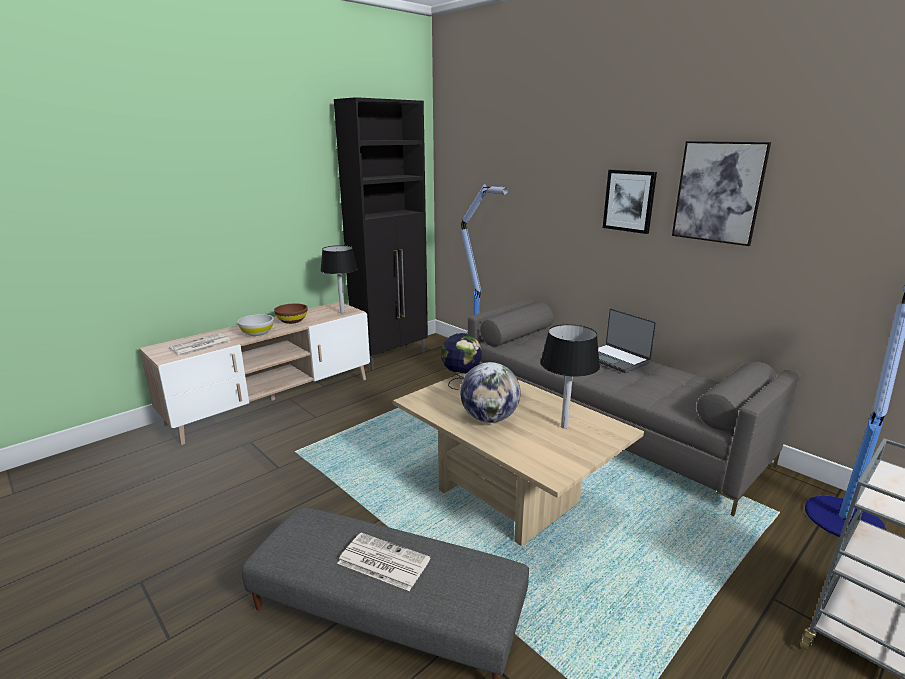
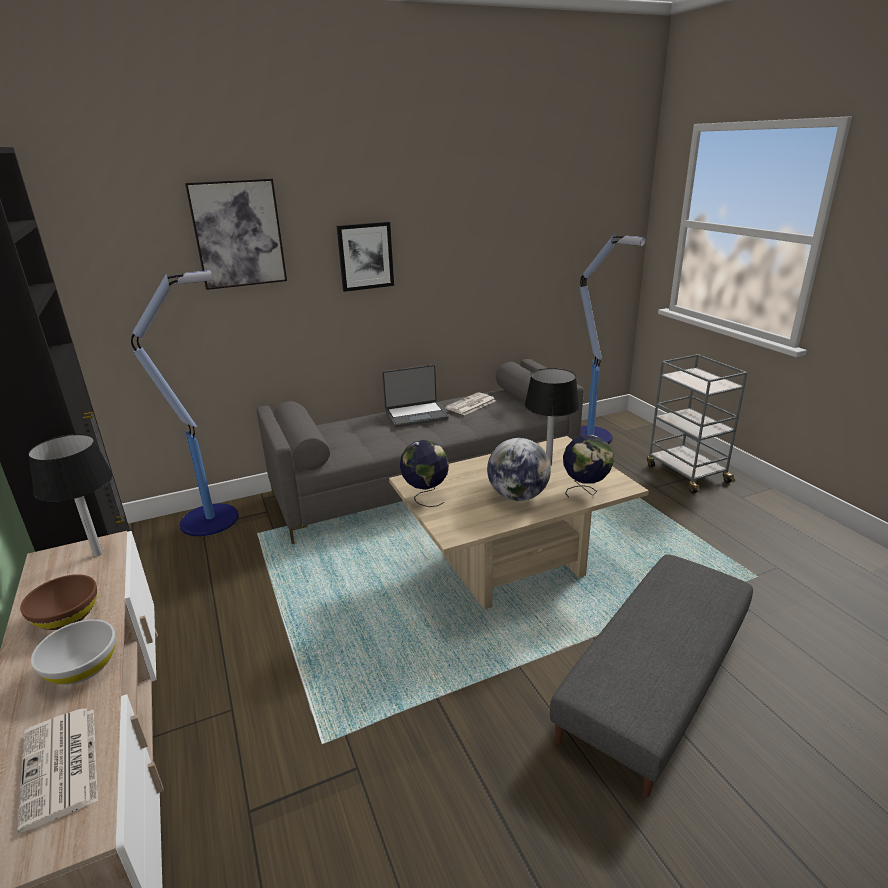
camera: 70 degrees left, 5 degrees up
(382, 561) = (664, 632): newspaper -> newspaper (470, 405)
(522, 452) = (585, 492): none -> globe
(718, 192) = (447, 232): picture -> picture (238, 234)

